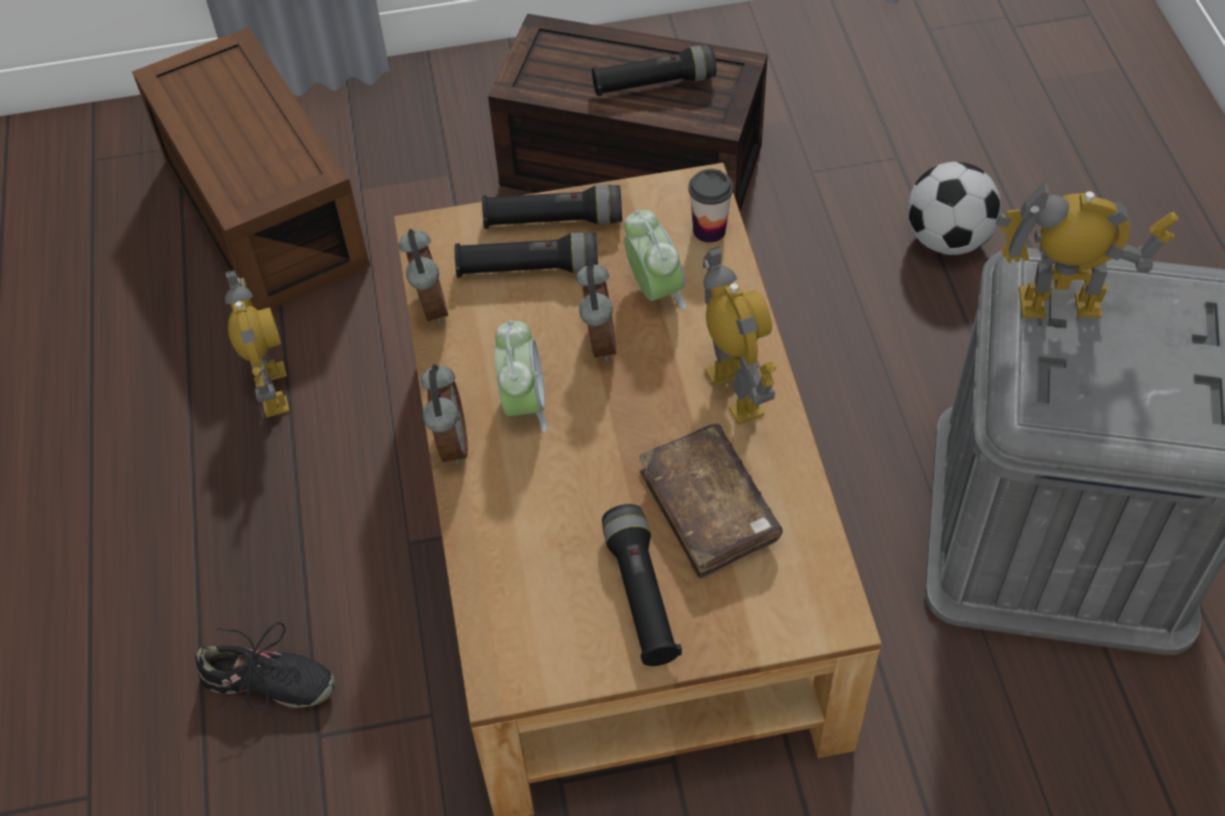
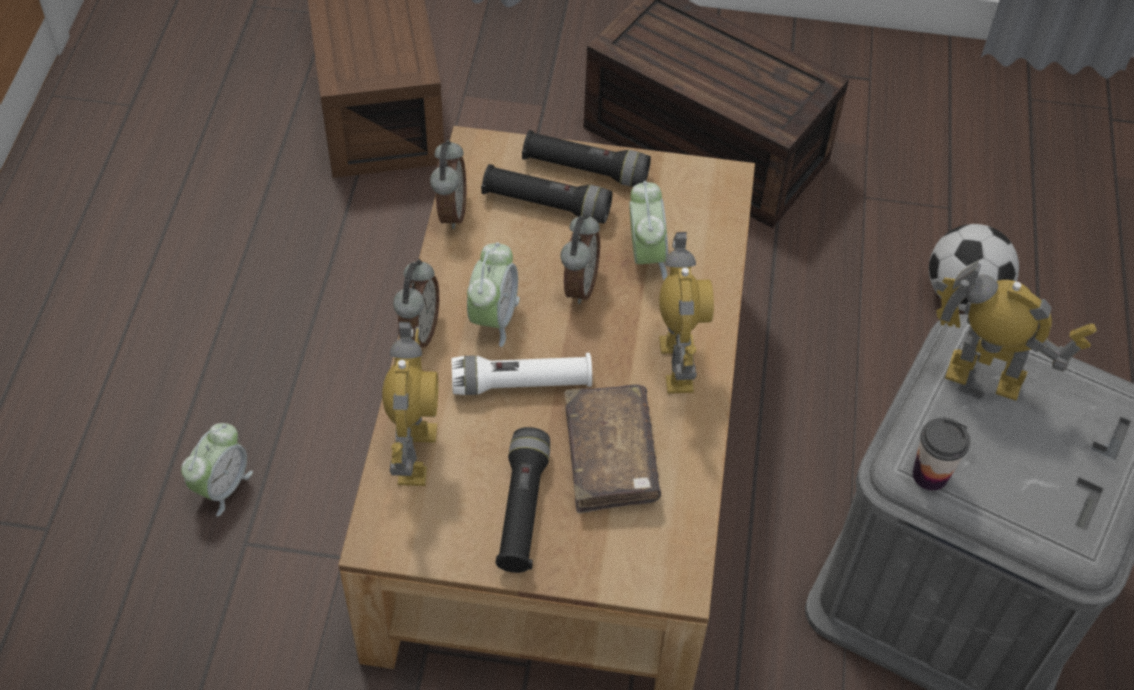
camera: 15 degrees right, 0 degrees up
(268, 684) = (222, 487): black shoe -> alarm clock
(272, 390) = (322, 244): toy robot -> toy robot (415, 454)
(583, 464) = (521, 384): none -> white flashlight
(654, 84) = (735, 76): black flashlight -> none
(709, 230) = (716, 218): cup -> cup (930, 475)

